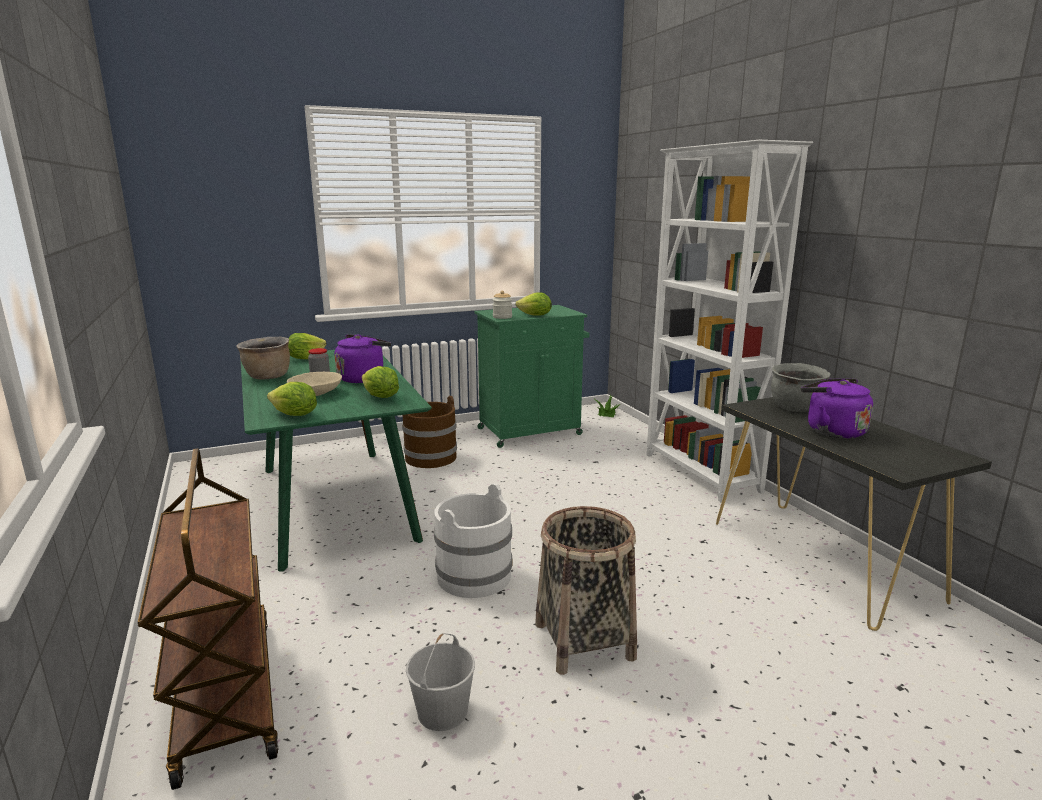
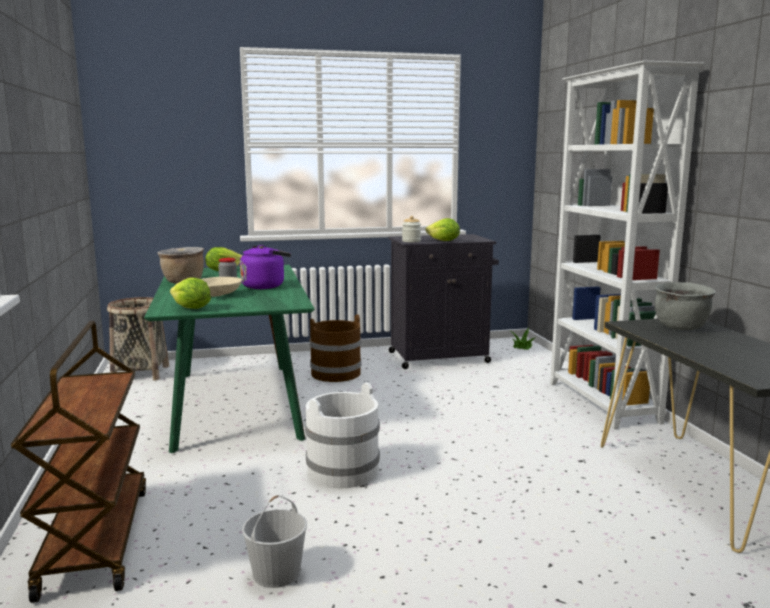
camera: 10 degrees right, 5 degrees down
(380, 397) = (272, 299): lettuce -> none
(531, 431) = (440, 357): green cabinet -> black cabinet
(584, 641) = (429, 532): basket -> basket (140, 373)
(831, 431) = (707, 346): purple kettle -> none

